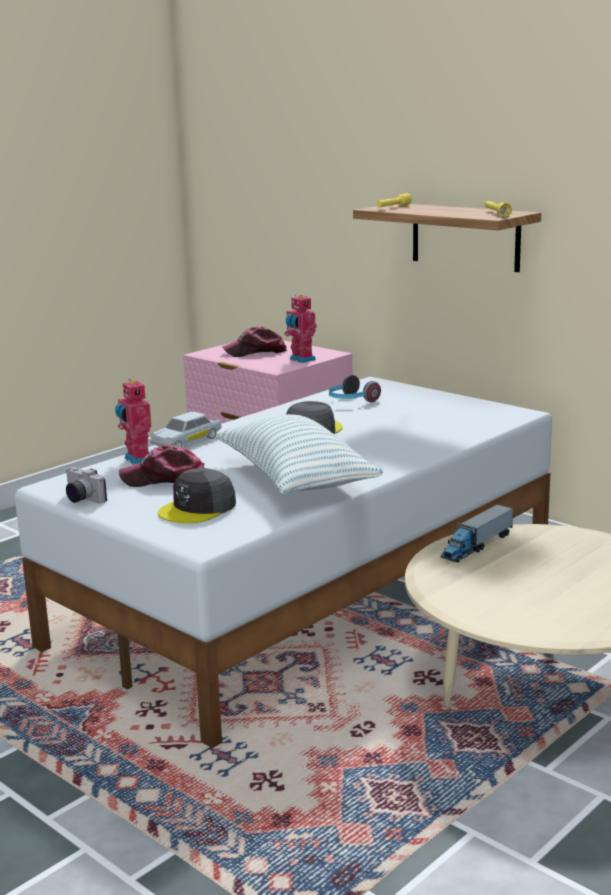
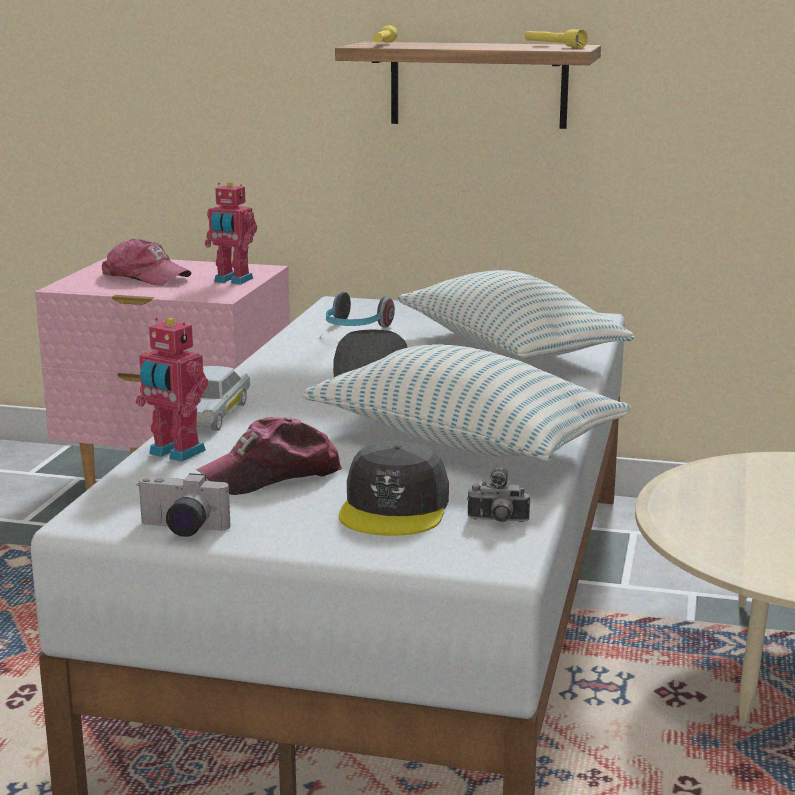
camera: 30 degrees left, 0 degrees up
(238, 525) = (497, 521): none -> camera
(255, 352) = (145, 277): cap -> cap turned 105 degrees counterclockwise
(423, 427) = (508, 350): none -> pillow
(477, 546) = (698, 496): toy truck -> none

